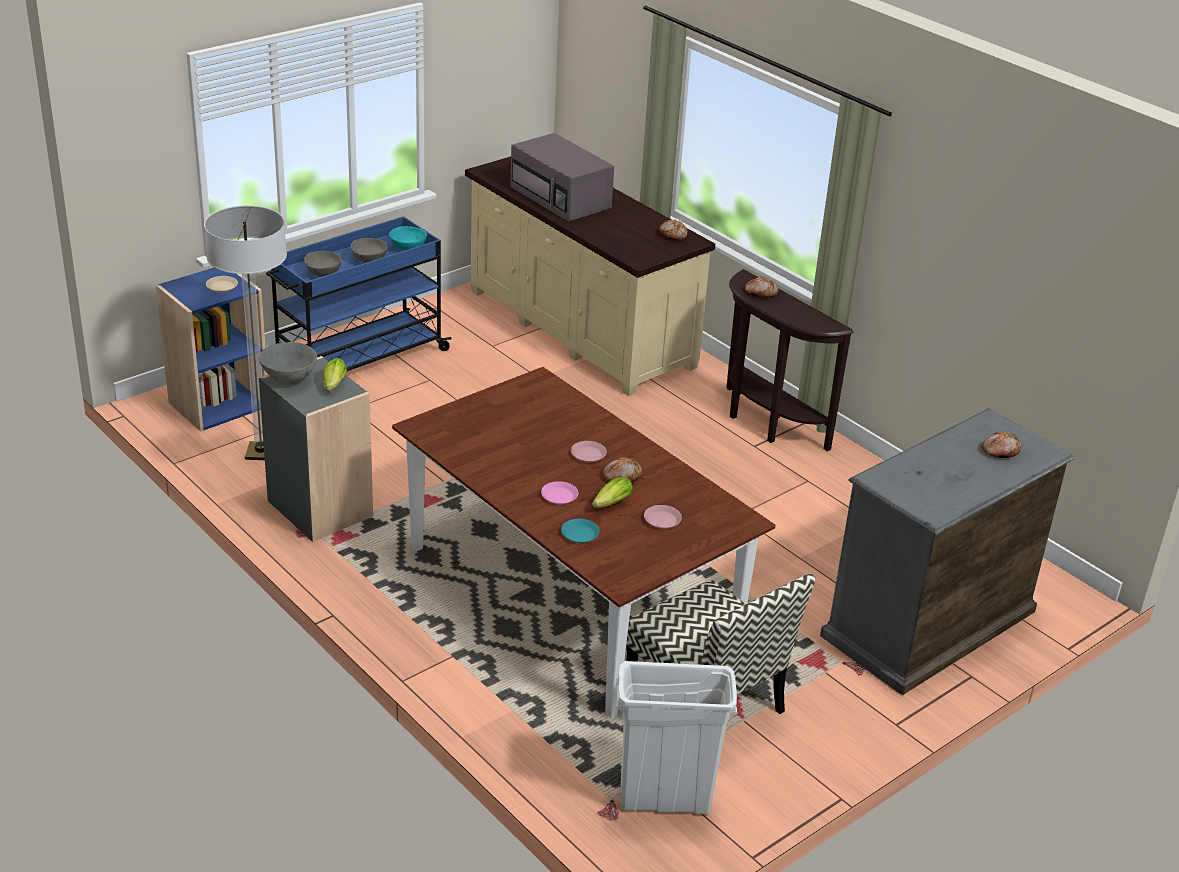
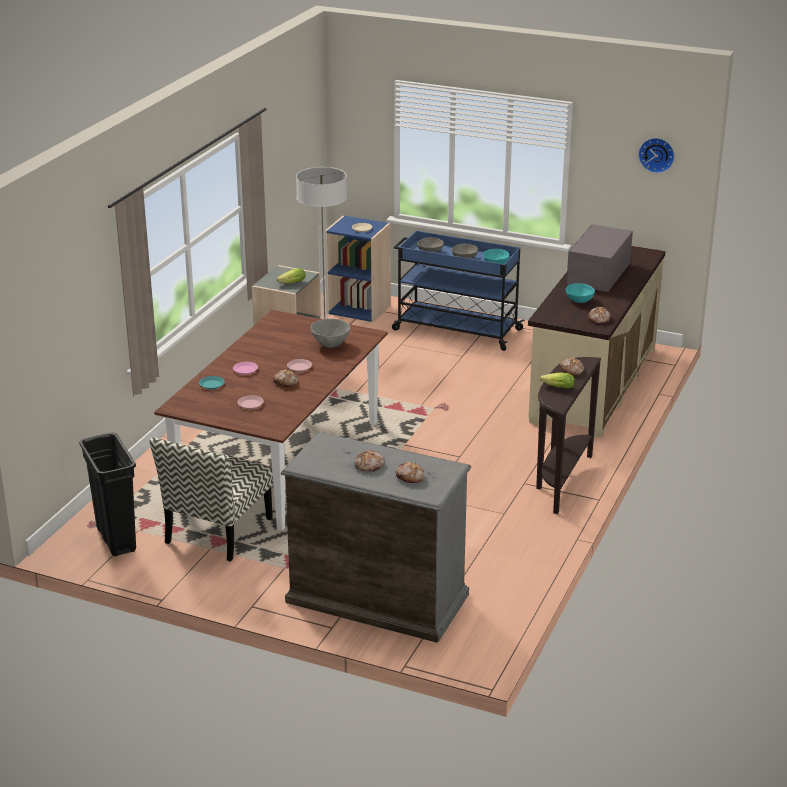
camera: 65 degrees right, 5 degrees down
(289, 380) = (283, 272): grey bowl -> grey bowl (330, 345)
(517, 34) = (657, 154): none -> wall clock
(610, 504) = (251, 386): lettuce -> lettuce (556, 387)
(616, 229) = (579, 300): none -> turquoise bowl
(664, 800) = (116, 539): white trash can -> black trash can
(959, 468) = (369, 465): none -> bread

